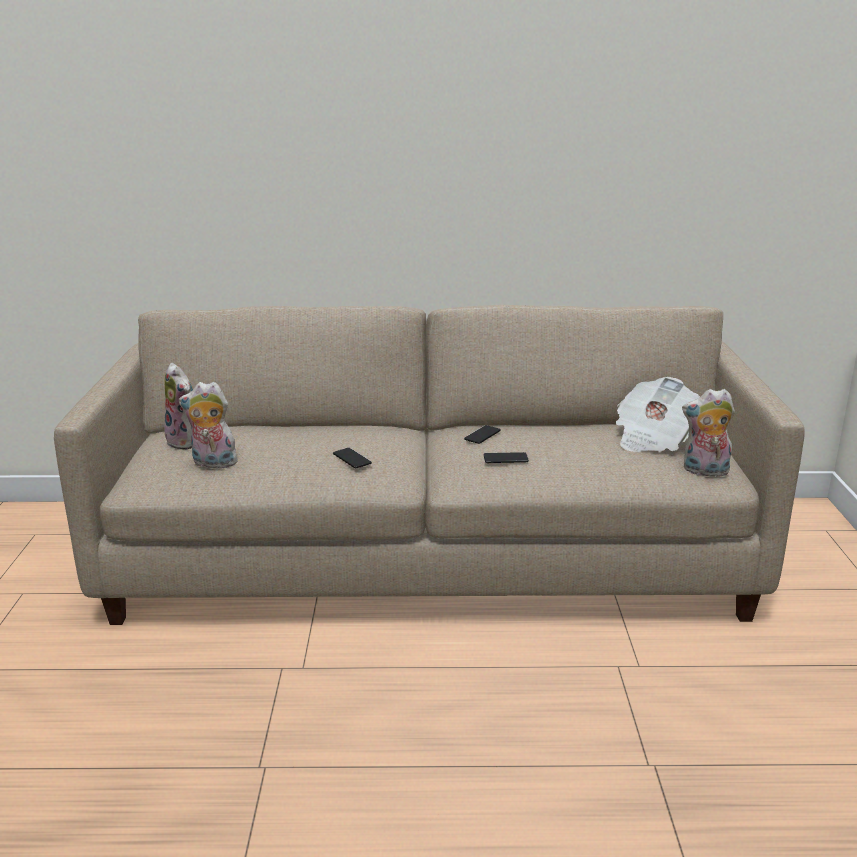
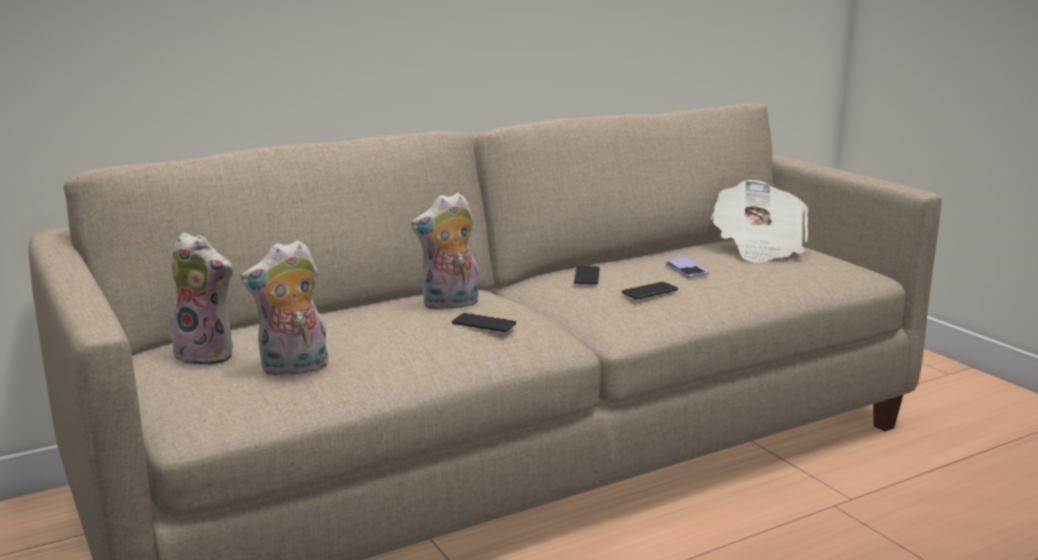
camera: 30 degrees left, 5 degrees down
(563, 446) = (686, 270): none -> phone
(704, 472) = (841, 269): plush toy -> plush toy (450, 305)

